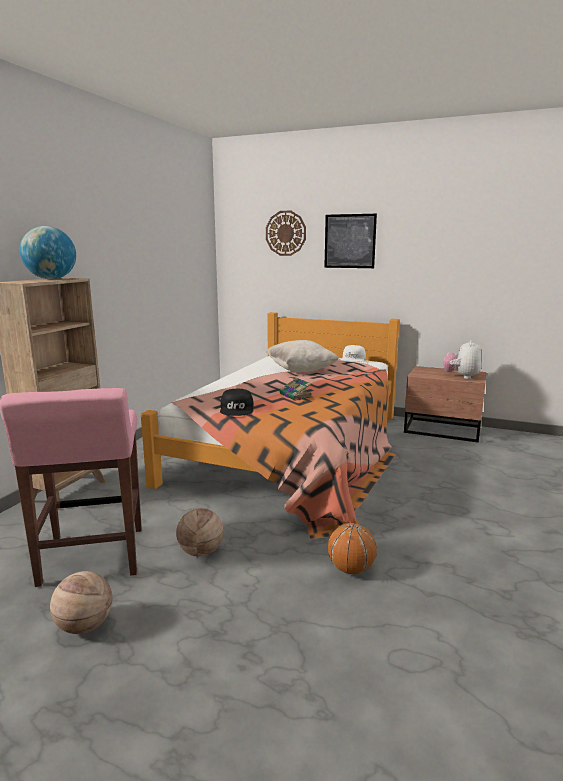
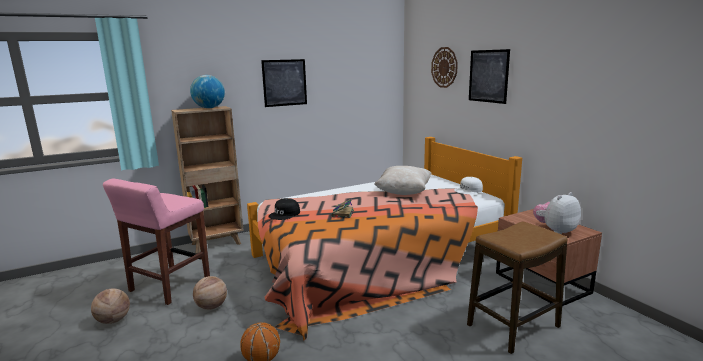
camera: 40 degrees right, 0 degrees up
(117, 246) = (284, 82): none -> picture
(475, 463) = (513, 326): none -> stool

